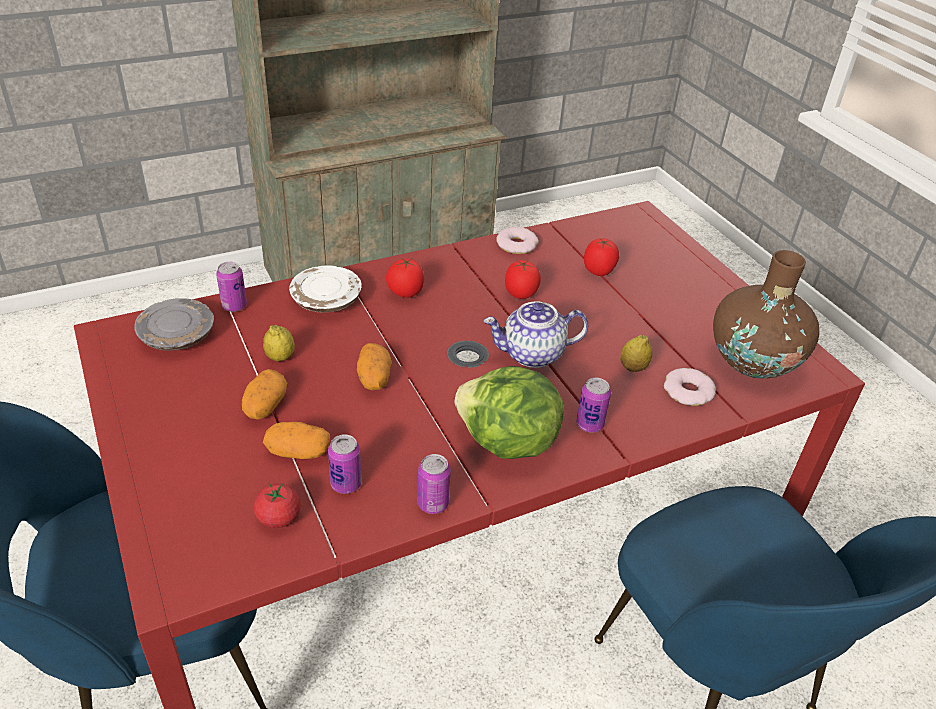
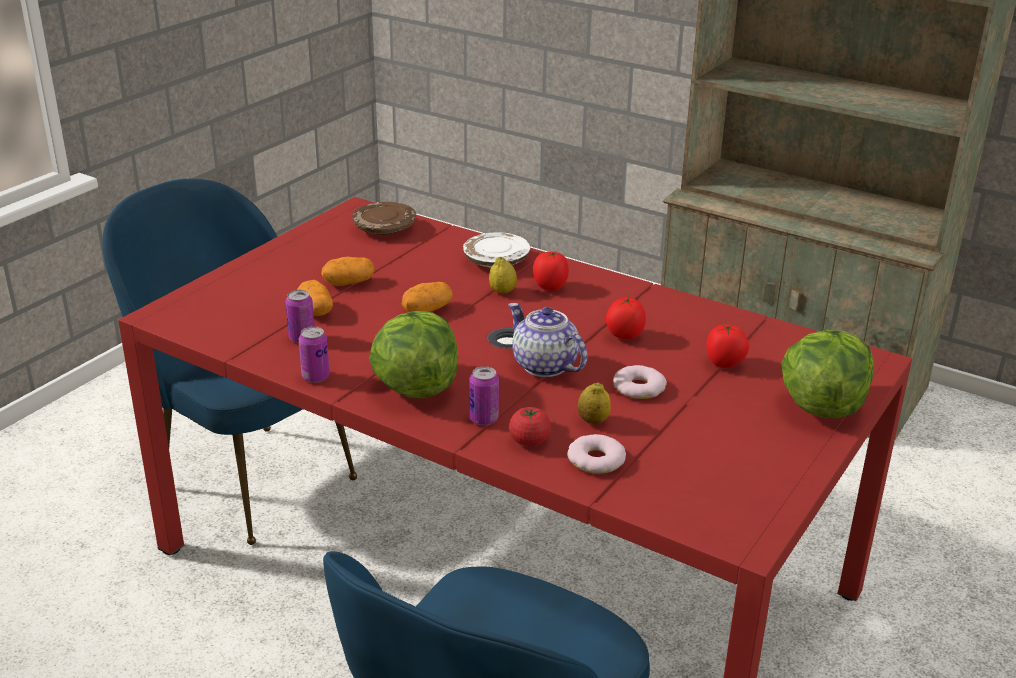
camera: 60 degrees right, 10 degrees down
(177, 335) = (384, 229): grey plate -> brown plate
(234, 306) = (442, 233): can -> none
(279, 517) = (247, 326): tomato -> tomato (529, 441)
(280, 357) = (406, 269): lemon -> lemon (502, 292)
(516, 244) = (701, 312): donut -> donut (639, 387)
(683, 261) = (821, 406): none -> lettuce
(753, 361) = (700, 489): brown vase -> none

